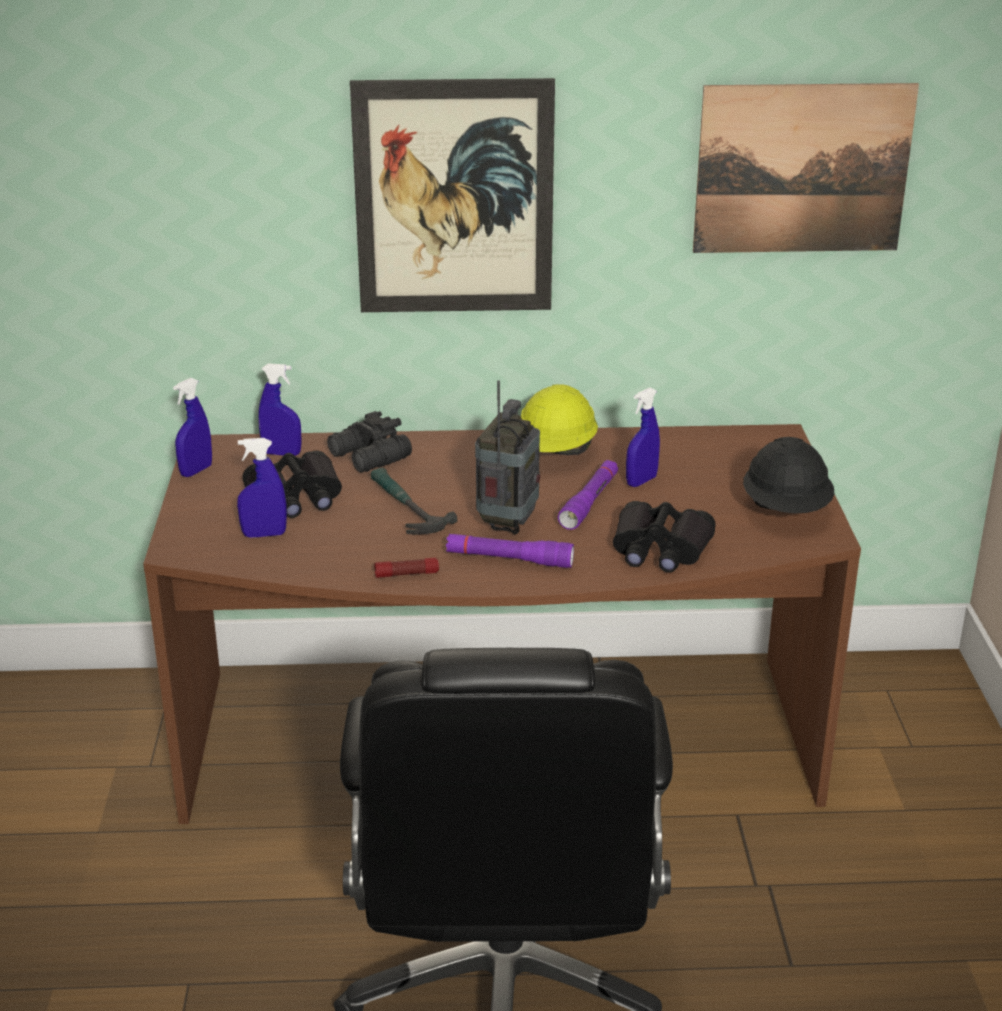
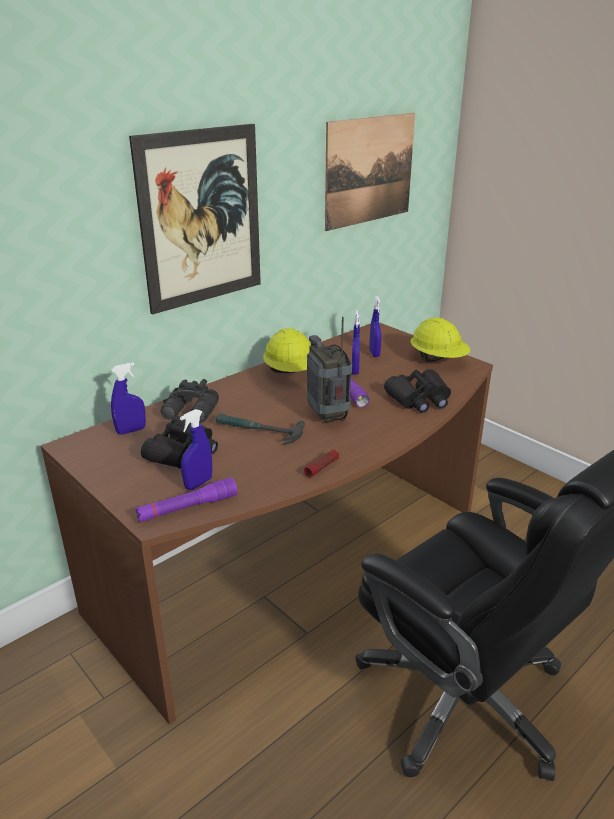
camera: 40 degrees left, 0 degrees up
(196, 471) = (86, 464): blue spray bottle -> blue spray bottle (374, 353)
(509, 559) = (360, 435): purple flashlight -> purple flashlight (188, 508)
(786, 511) = (438, 360): black hard hat -> yellow hard hat

